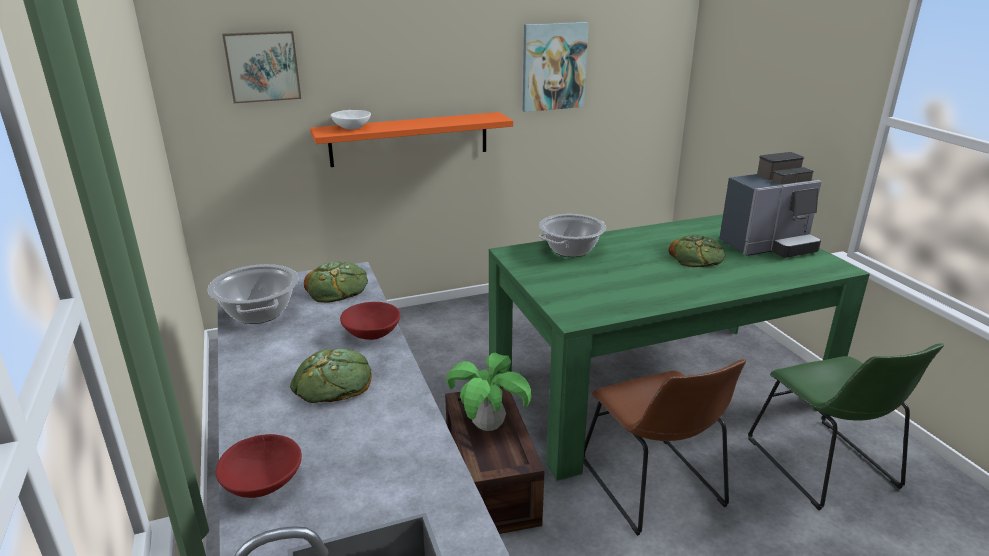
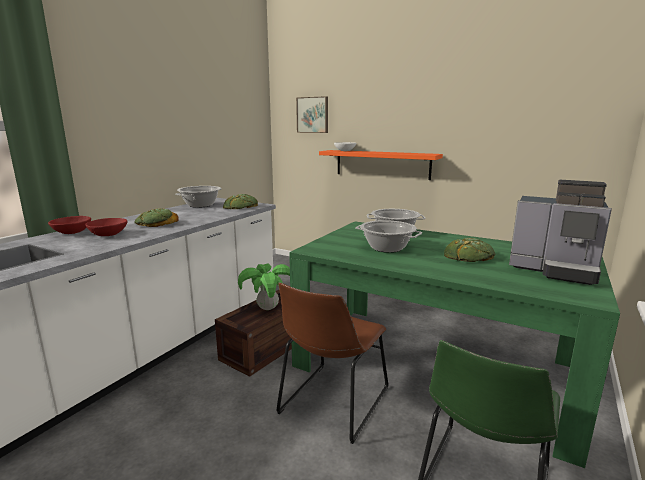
camera: 50 degrees right, 10 degrees down
(371, 333) = (207, 218): red bowl -> red bowl (108, 234)
(553, 66) = (488, 124): picture -> none
(623, 278) = (386, 248): none -> cooking pot

